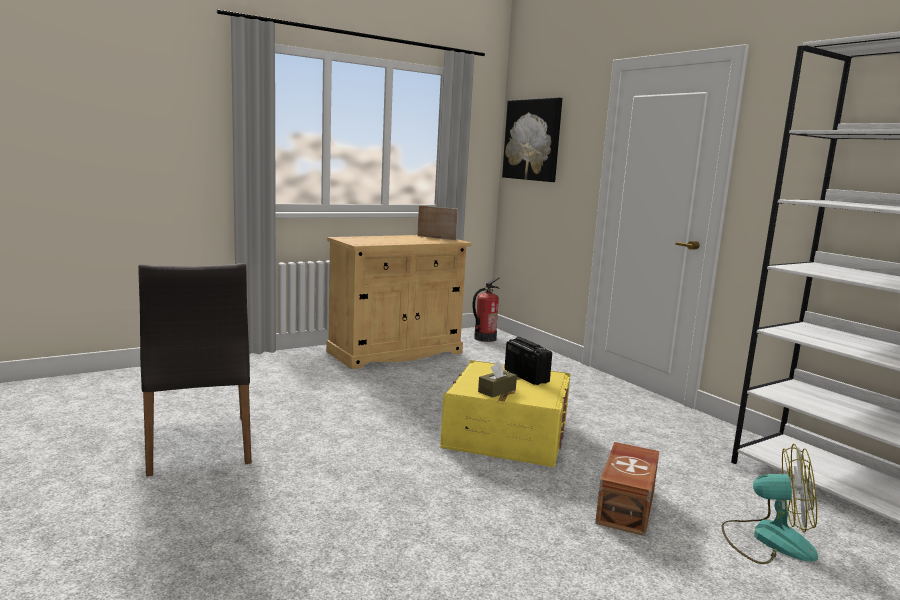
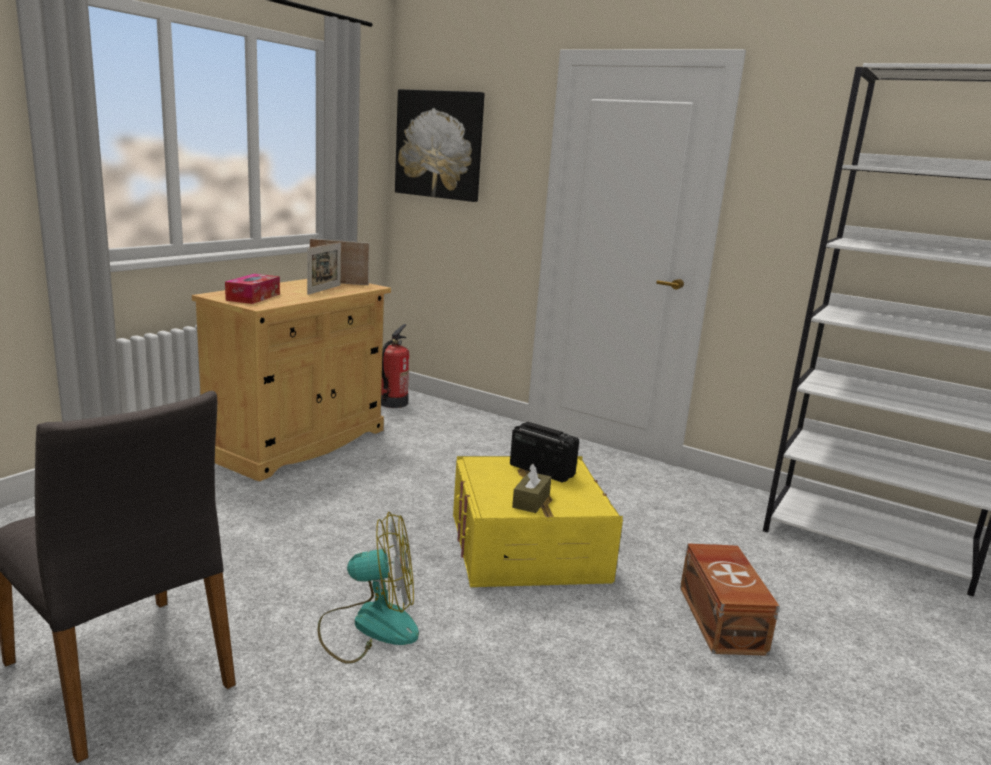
camera: 25 degrees left, 5 degrees up
(364, 240) = (253, 297): none -> tissue box
(419, 240) = (324, 289): none -> picture frame
(768, 539) = (866, 624): fan -> fan (369, 626)

